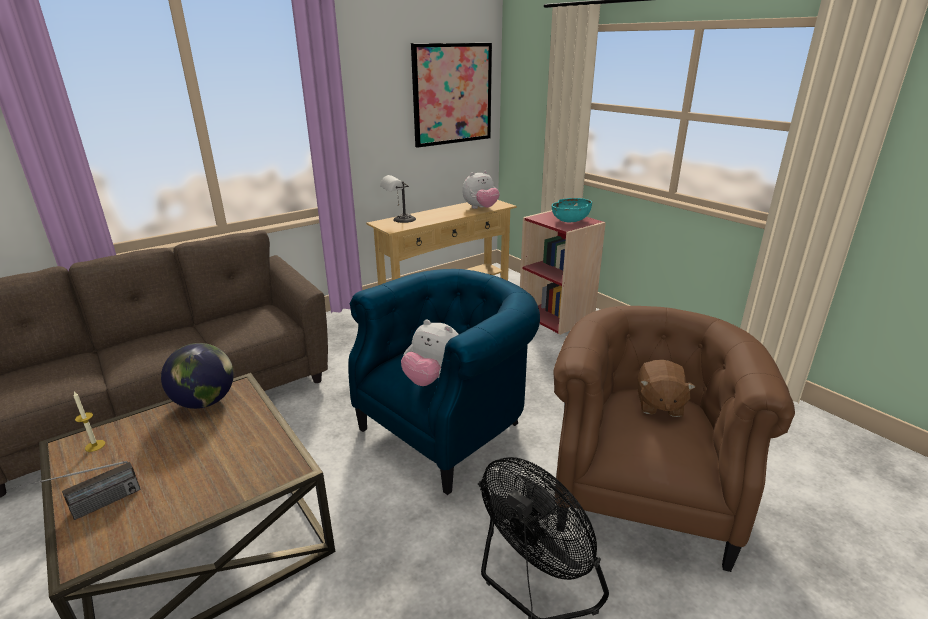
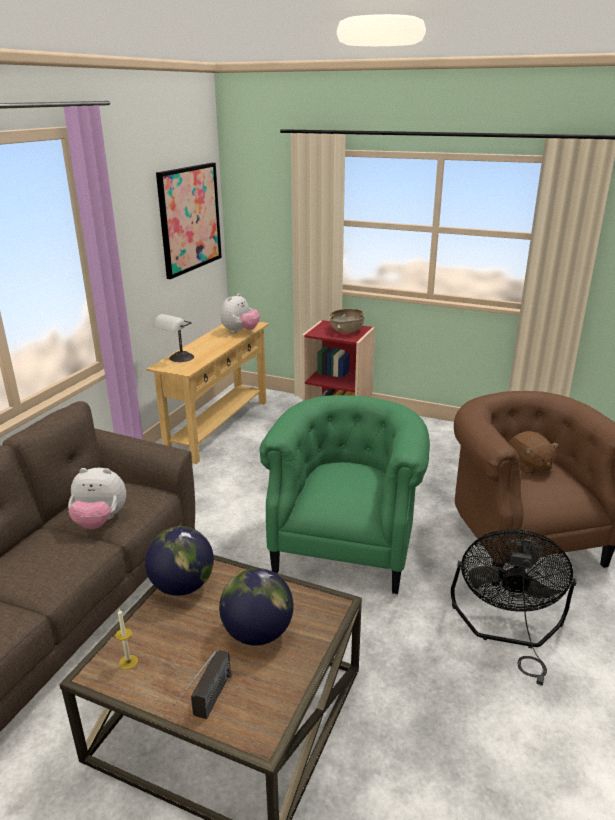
camera: 30 degrees left, 0 degrees up
(203, 465) = (257, 633): none -> globe
(434, 380) = (363, 499): plush toy -> plush toy (100, 521)
(450, 428) = (346, 543): blue armchair -> green armchair
(571, 221) = (346, 331): turquoise bowl -> brown bowl

